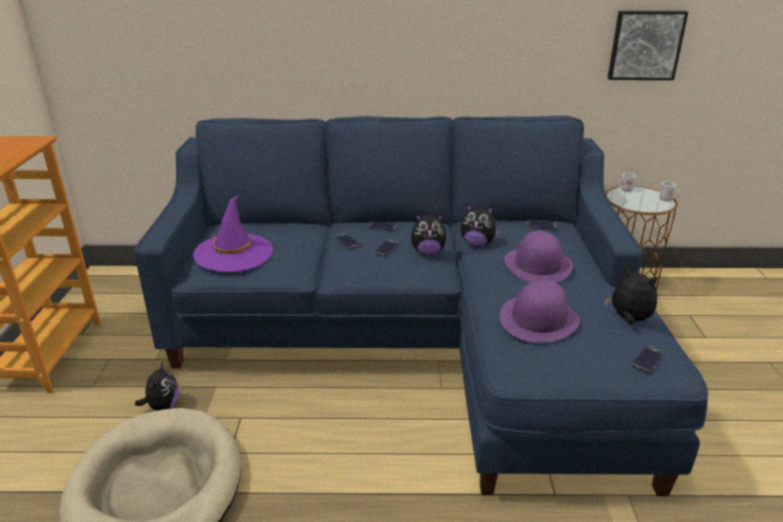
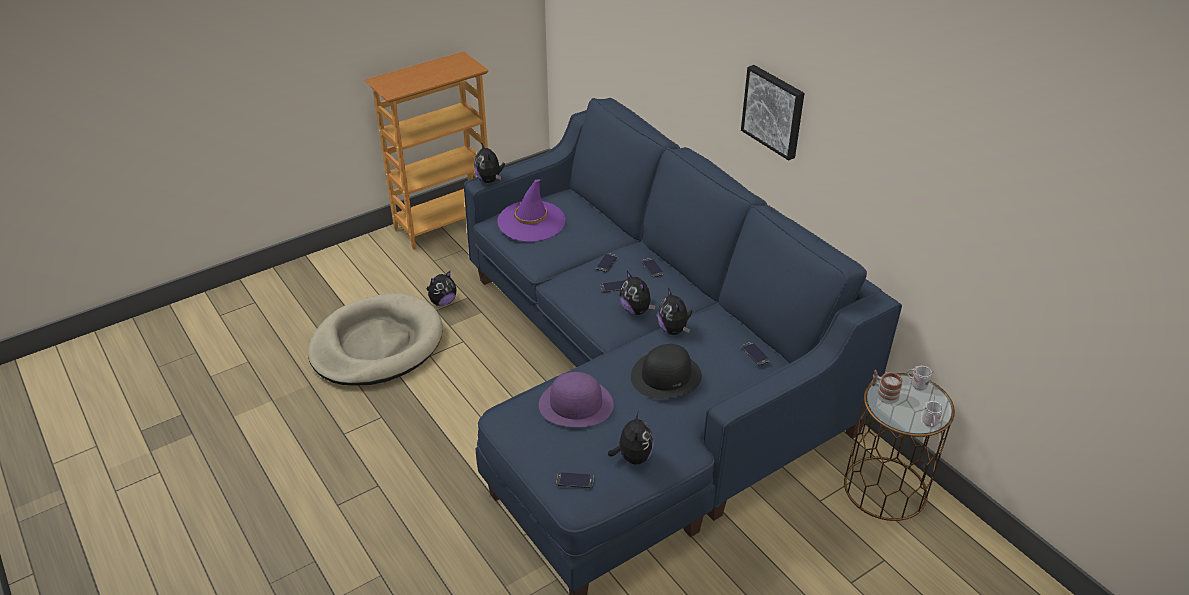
camera: 55 degrees right, 10 degrees up
(158, 235) = (490, 180): none -> plush toy
(537, 265) = (666, 376): purple hat -> black hat
(625, 202) = (884, 394): none -> mug
(645, 45) = (976, 235): picture -> picture (774, 111)

